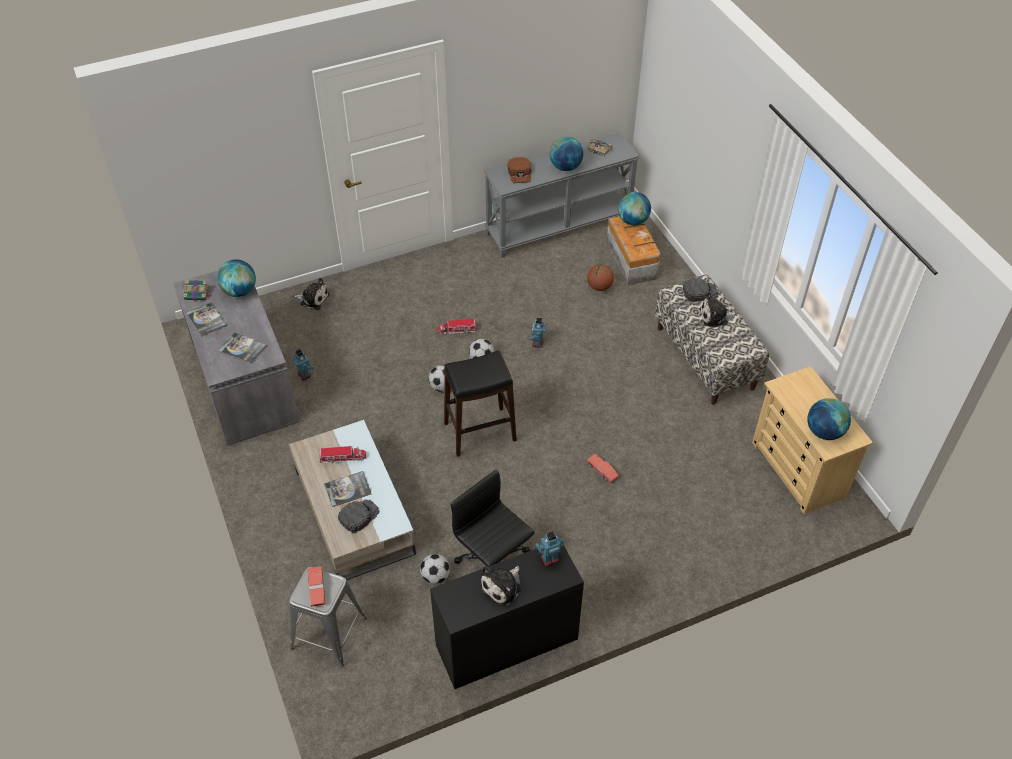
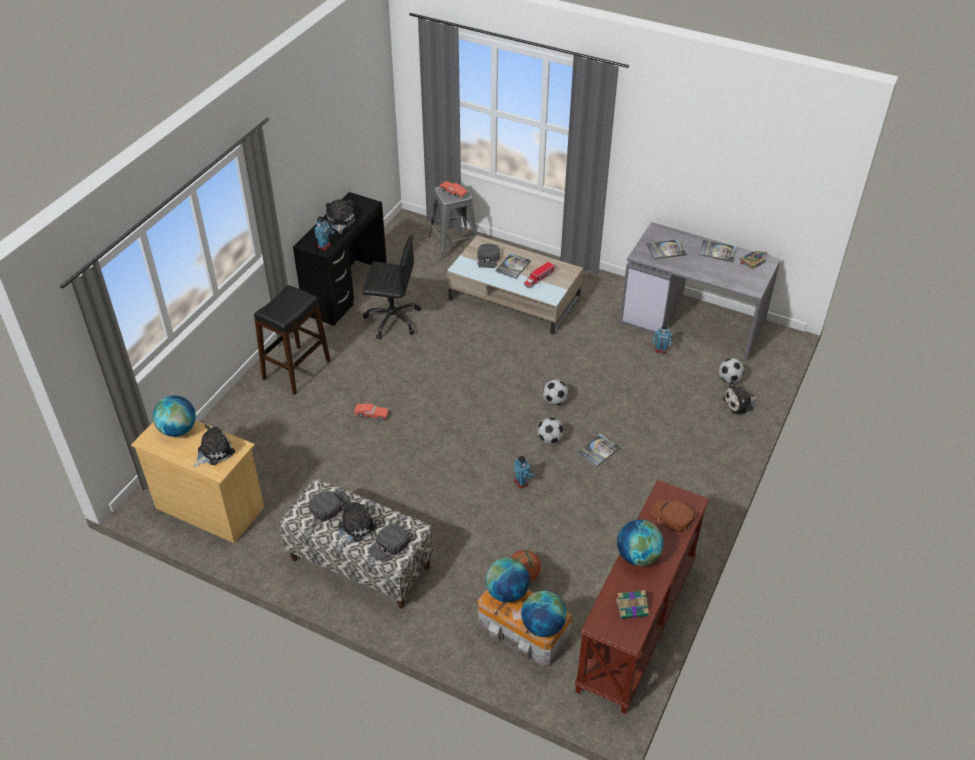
camera: 140 degrees right, 5 degrees down
(240, 291) = (729, 279): globe -> globe (507, 592)
(435, 577) = (423, 296): football -> football (729, 379)
(456, 330) = (598, 450): toy truck -> book
(479, 432) = (489, 388): black stool -> black stool (296, 370)
(559, 225) = (637, 625): grey console table -> brown console table
(723, 341) = (329, 506): none -> black cap
(803, 393) = (214, 452): none -> plush toy

